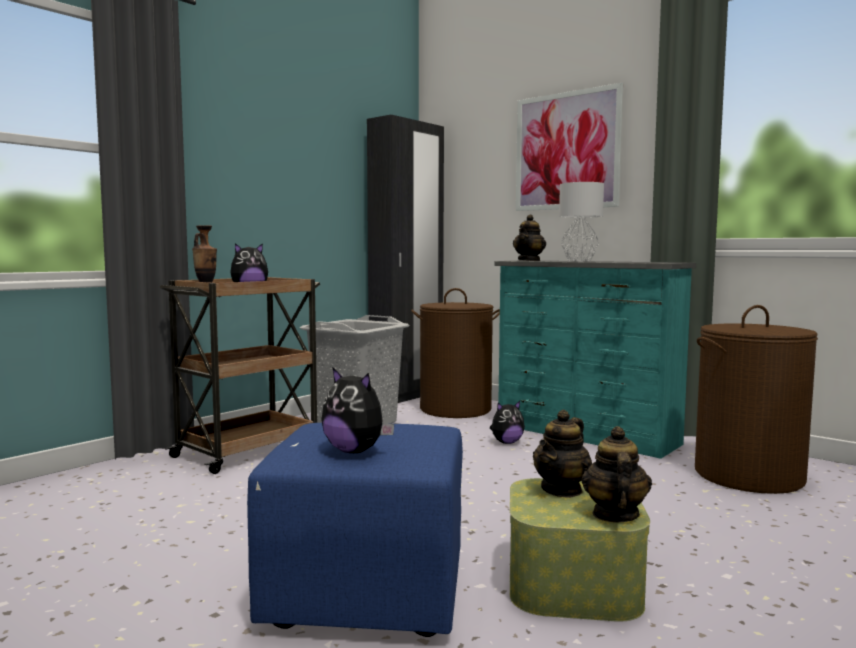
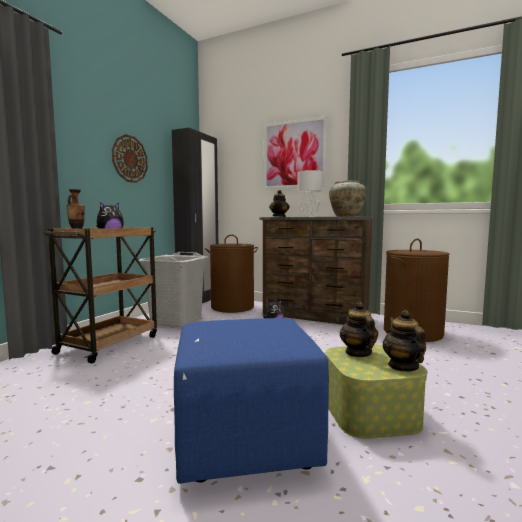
camera: 15 degrees left, 0 degrees up
(296, 171) = (130, 159): none -> wall clock
(355, 451) = (247, 341): plush toy -> none
(562, 490) = (358, 353): teapot -> teapot turned 150 degrees clockwise
(585, 435) = (314, 317): turquoise dresser -> brown dresser
(641, 262) = (346, 216): none -> beige vase

